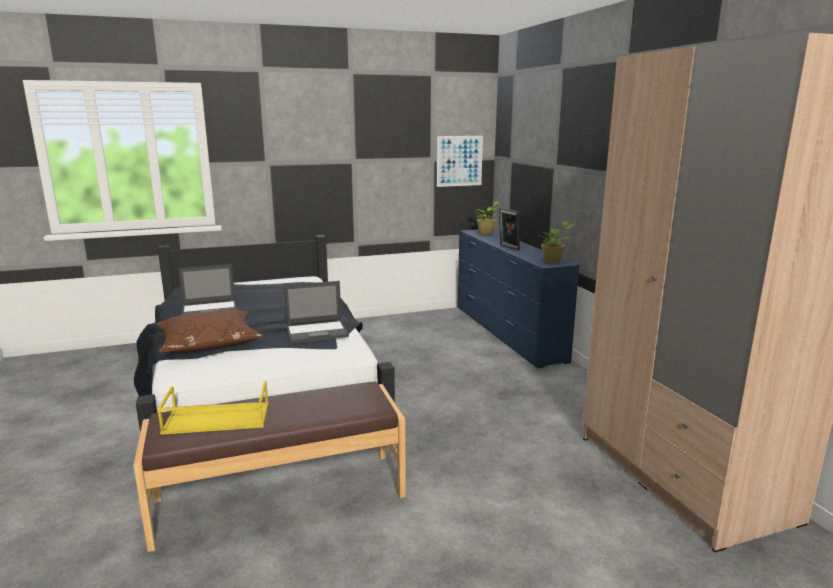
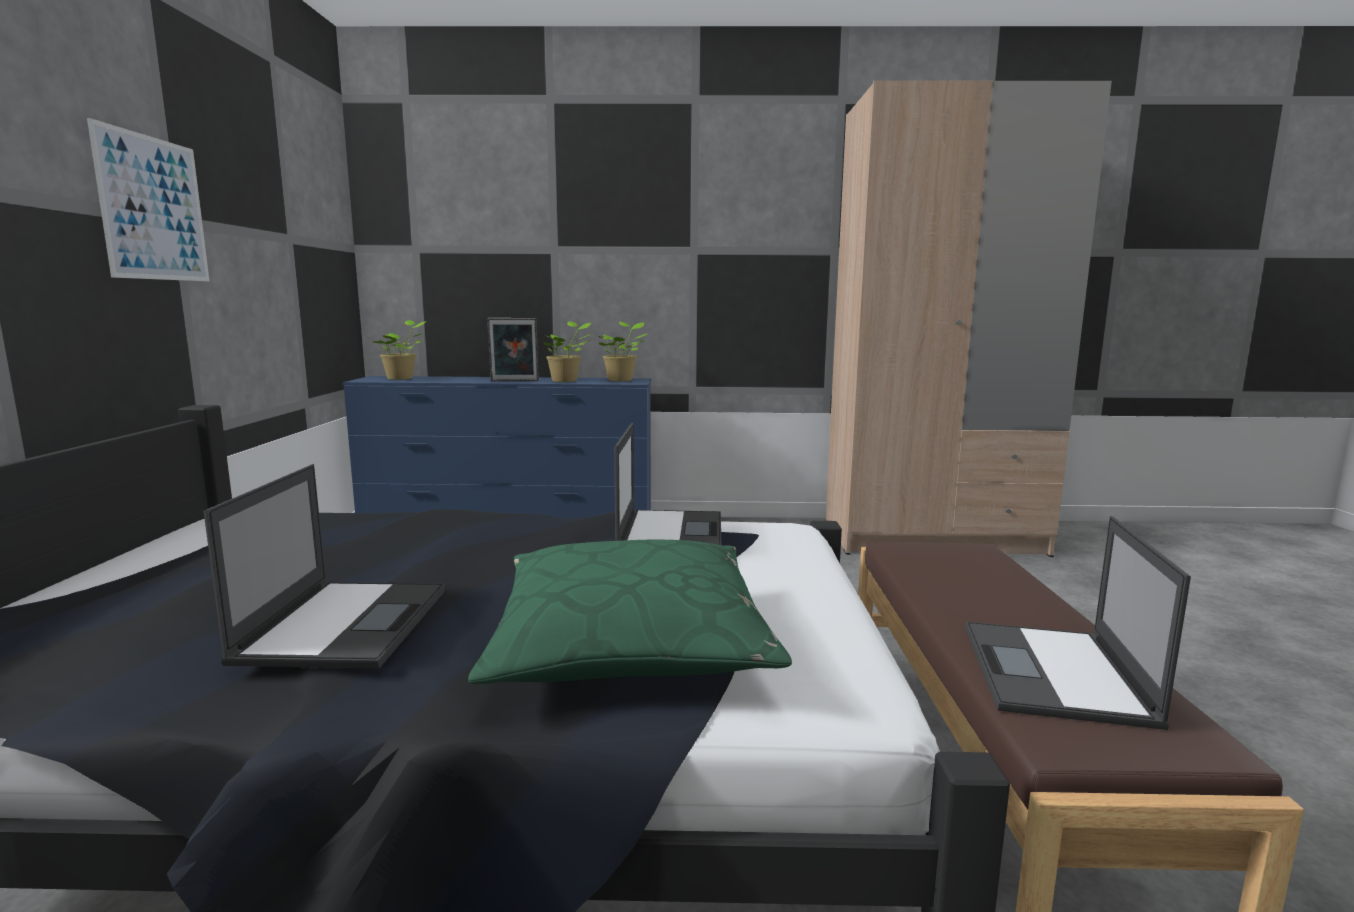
camera: 70 degrees left, 5 degrees down
(209, 342) = (629, 641): brown pillow -> green pillow
(216, 419) = (1055, 674): yellow tray -> laptop
(459, 161) = (323, 248): picture -> picture (154, 208)
(528, 254) = (566, 381): none -> potted plant

